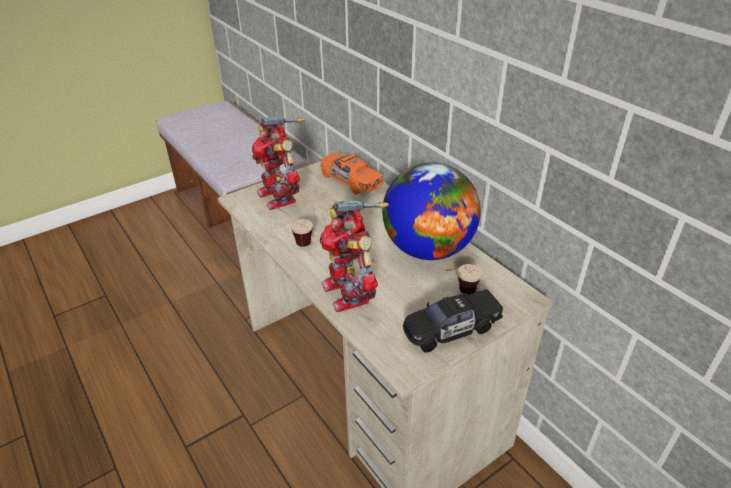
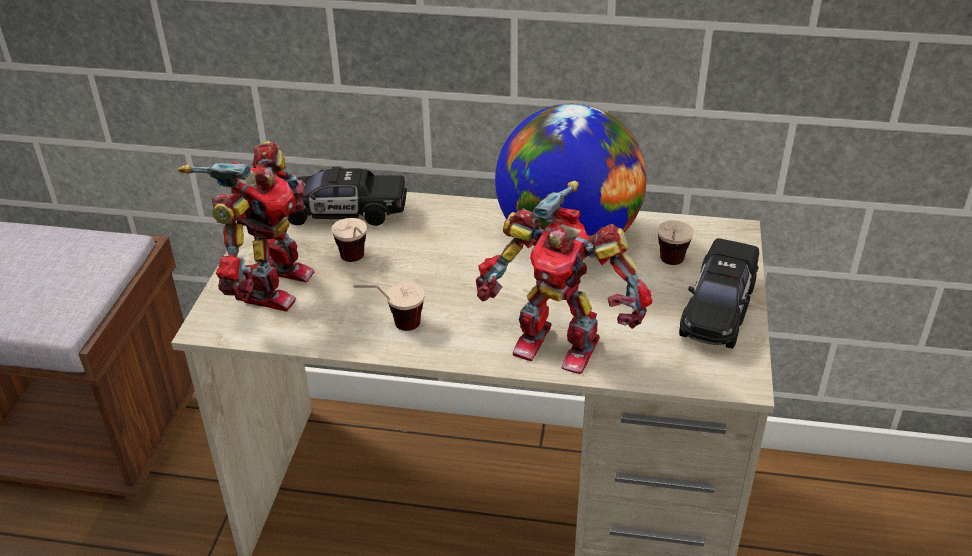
camera: 45 degrees left, 0 degrees up
(279, 196) = (271, 285): toy robot -> toy robot turned 90 degrees counterclockwise
(322, 206) = (356, 263): none -> cup
(350, 181) = (343, 212): orange toy car -> black toy car

